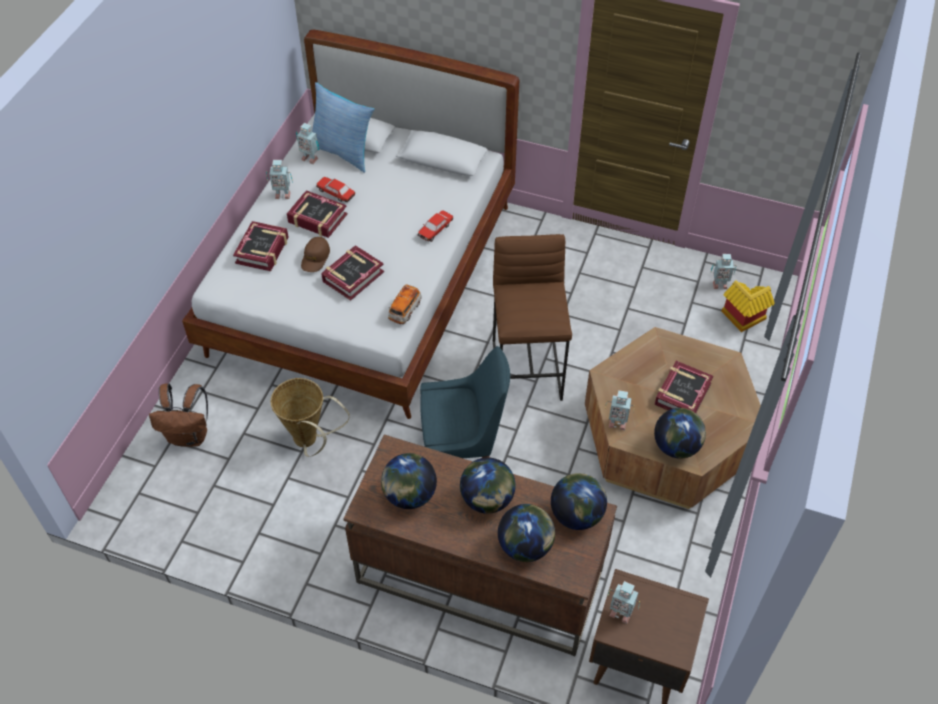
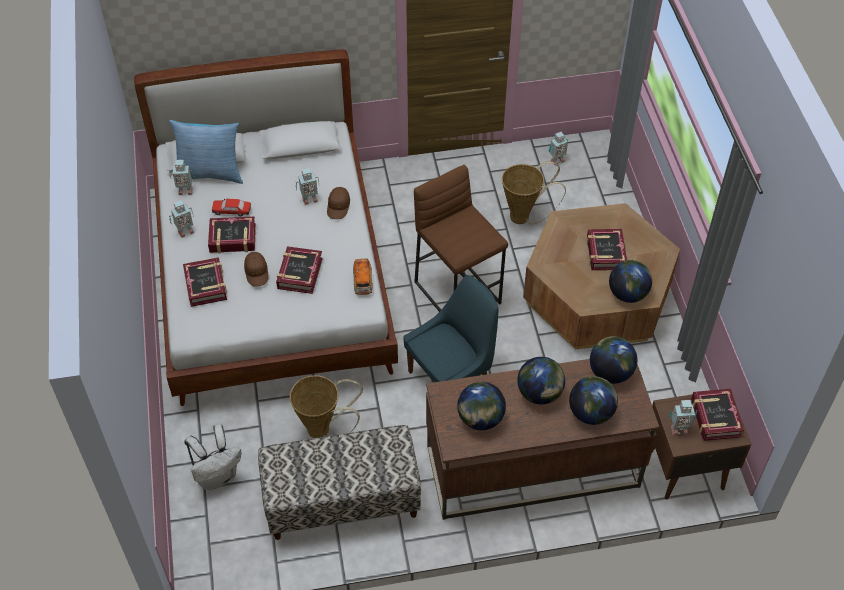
camera: 30 degrees left, 0 degrees up
(189, 436) = (218, 476): brown backpack -> white backpack
(278, 516) = (341, 501): none -> bench
(435, 230) = (338, 206): toy car -> brown cap
(616, 423) = (574, 296): toy robot -> toy robot (309, 199)
(646, 326) = (524, 217): none -> basket
(669, 621) = (715, 418): none -> book
(741, 319) = (590, 180): toy house -> none

